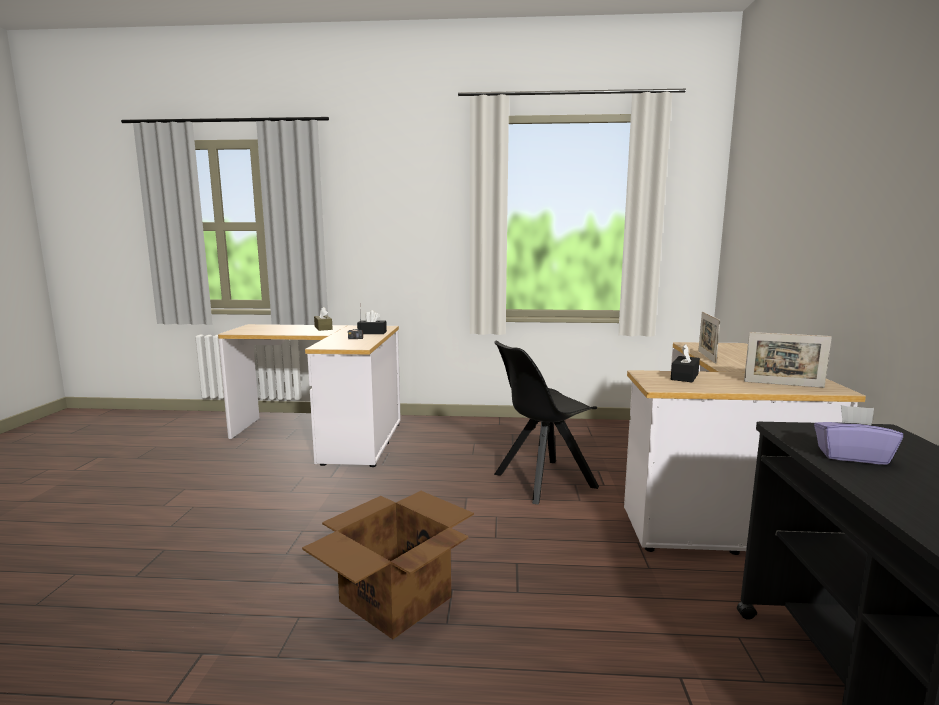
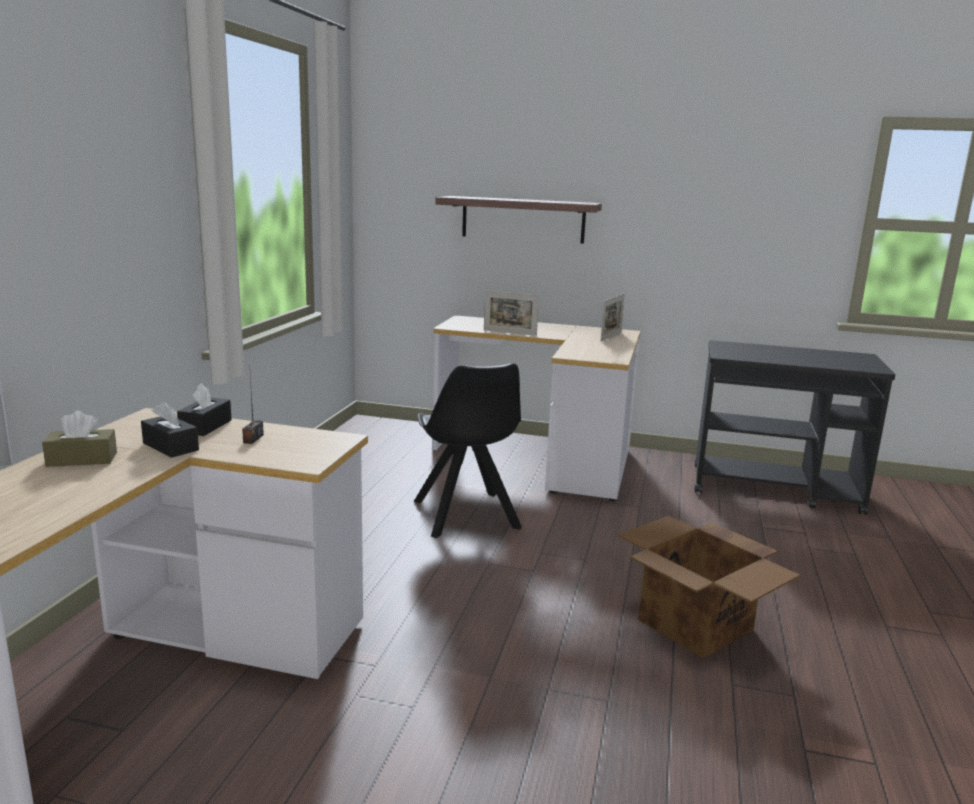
camera: 80 degrees left, 5 degrees up
(684, 377) = (582, 349): black tissue box -> black tissue box (170, 447)
(799, 244) = (523, 219): none -> shelf
(851, 456) = (771, 357): purple tissue box -> none

